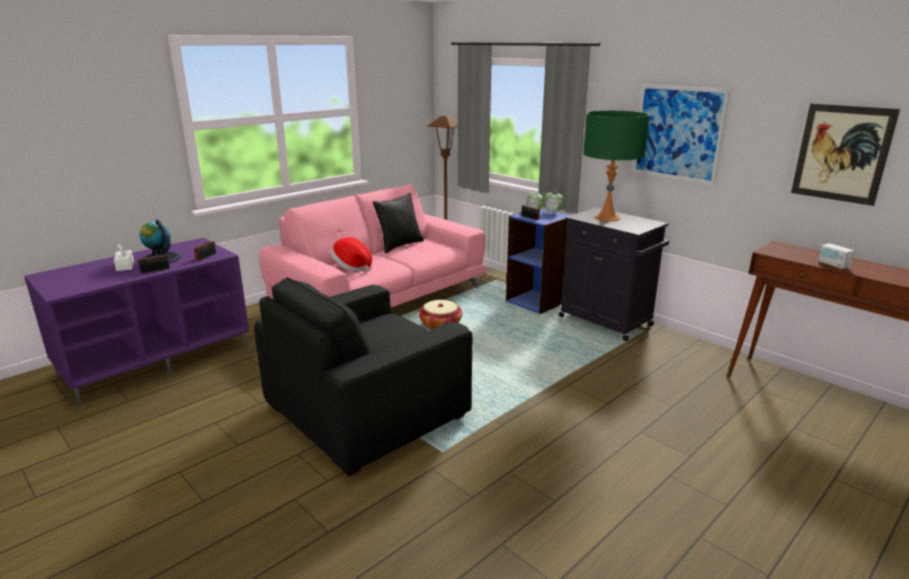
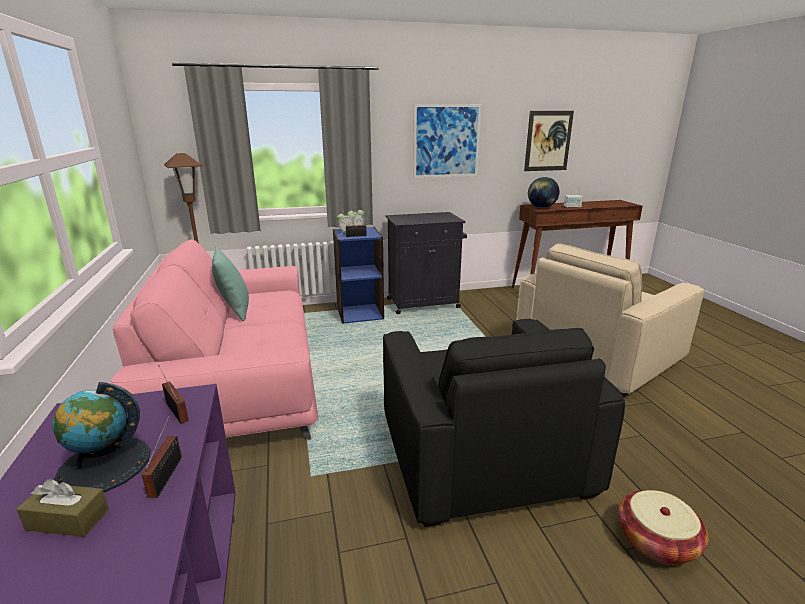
camera: 60 degrees left, 0 degrees up
(125, 266) = (68, 520): white tissue box -> brown tissue box
(352, 267) = (256, 346): hat -> none
(399, 245) = (234, 310): black pillow -> turquoise pillow
(440, 325) = (349, 365): basket -> basket (656, 541)
(607, 218) = (416, 218): green table lamp -> none
(633, 448) = (597, 354): none -> beige armchair
(781, 251) = (541, 207): none -> globe

